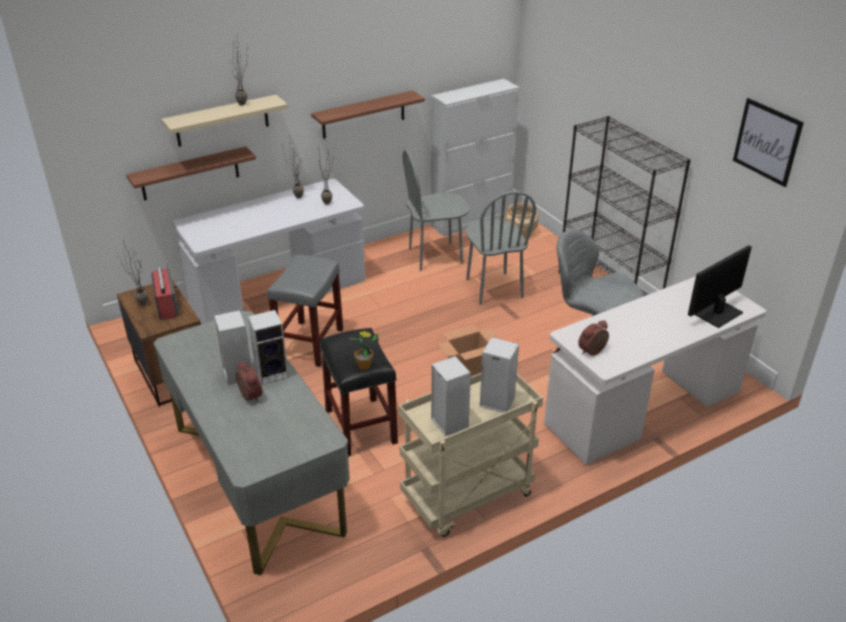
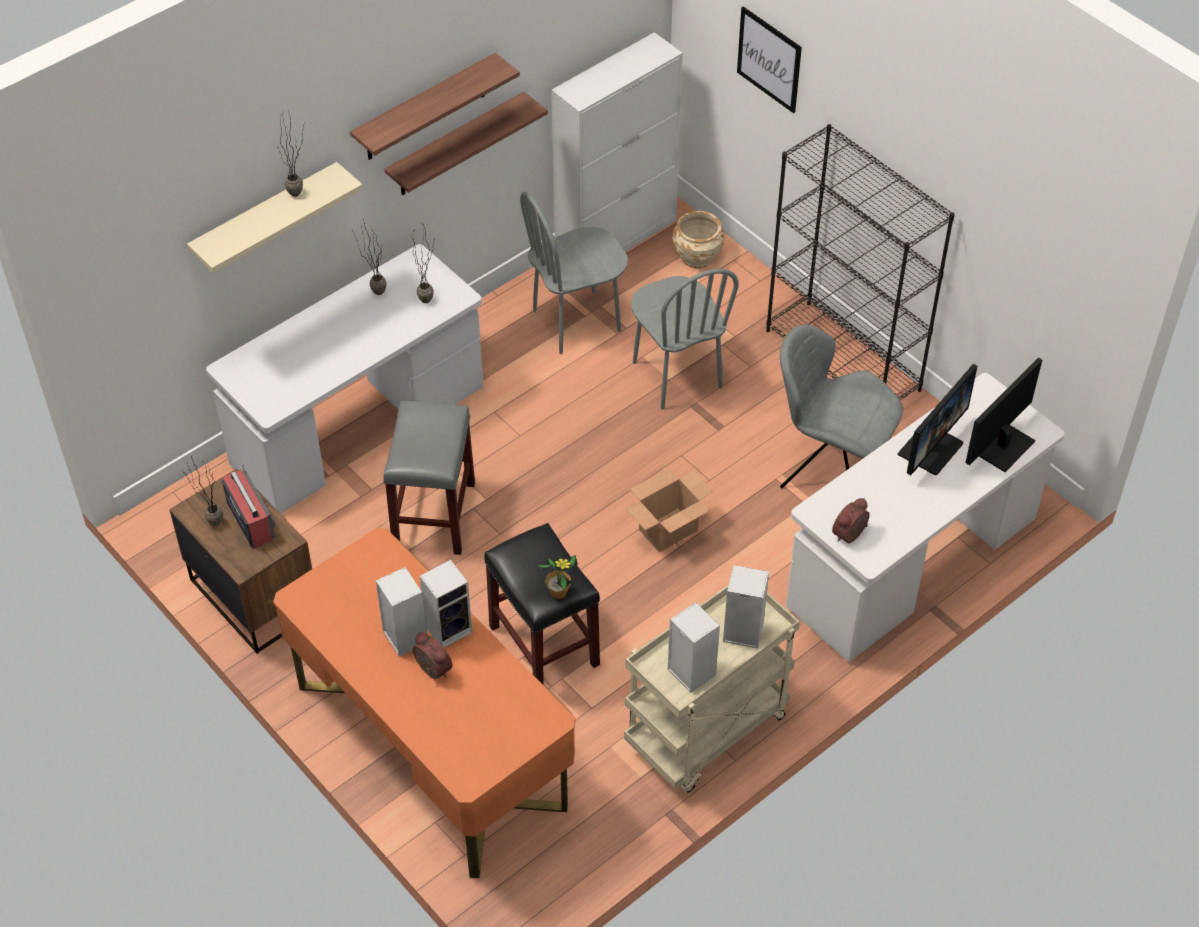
camera: 10 degrees left, 15 degrees up
(190, 174) = (225, 298): shelf -> shelf (425, 109)
(258, 478) = (431, 745): grey desk -> orange desk
(661, 308) = (930, 448): none -> monitor
(767, 142) = (1056, 220): picture -> picture (769, 59)

